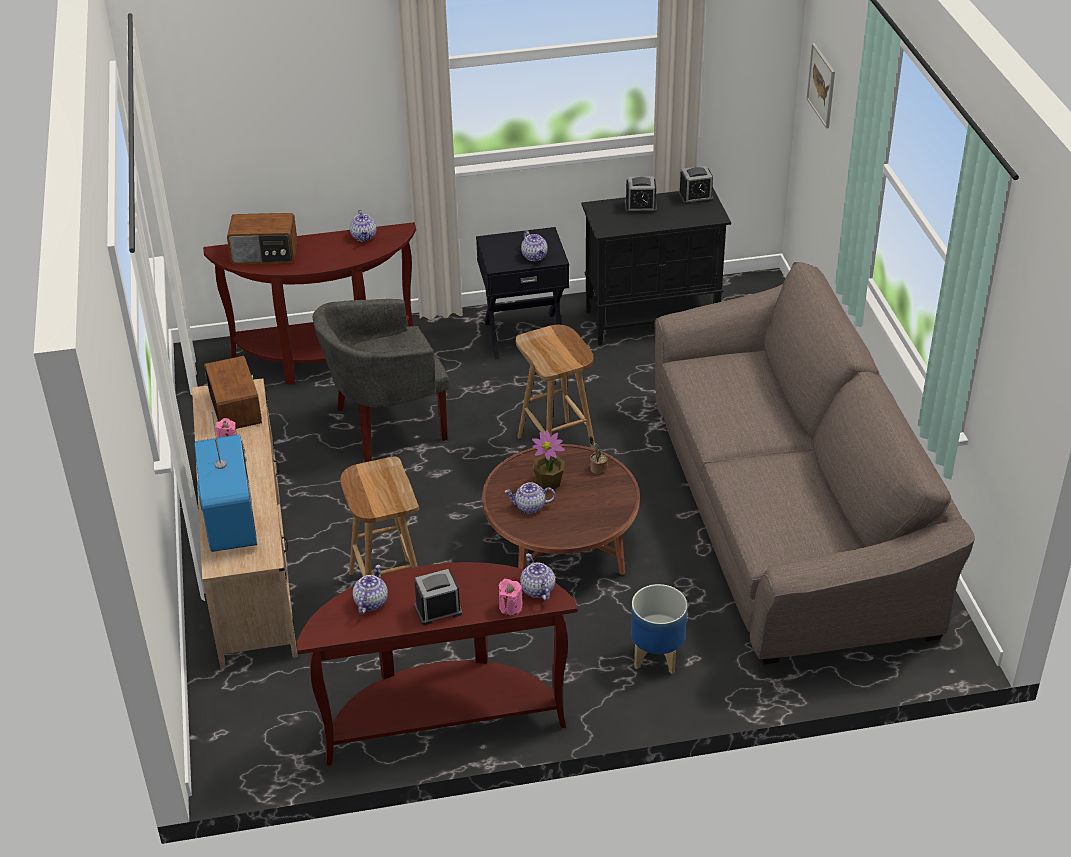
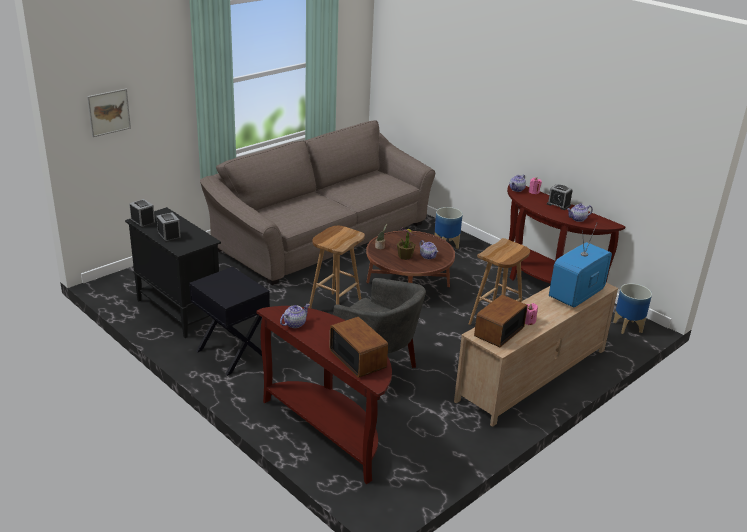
camera: 125 degrees left, 10 degrees down
(238, 740) = (628, 327): none -> planter
(535, 256) = (234, 279): teapot -> none

